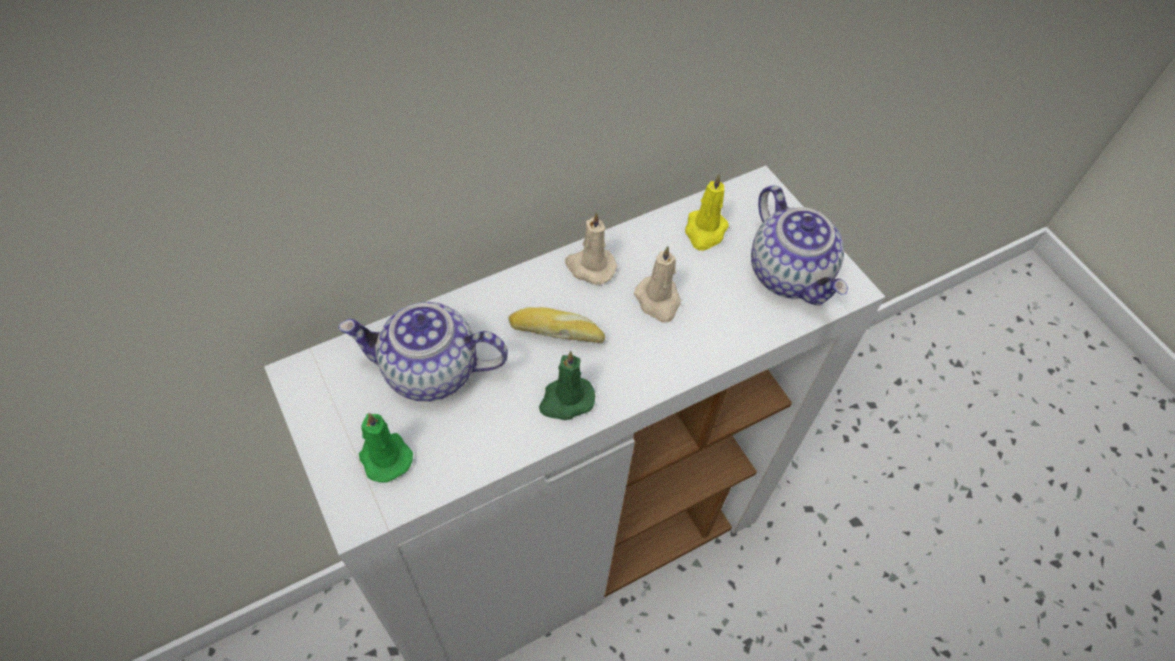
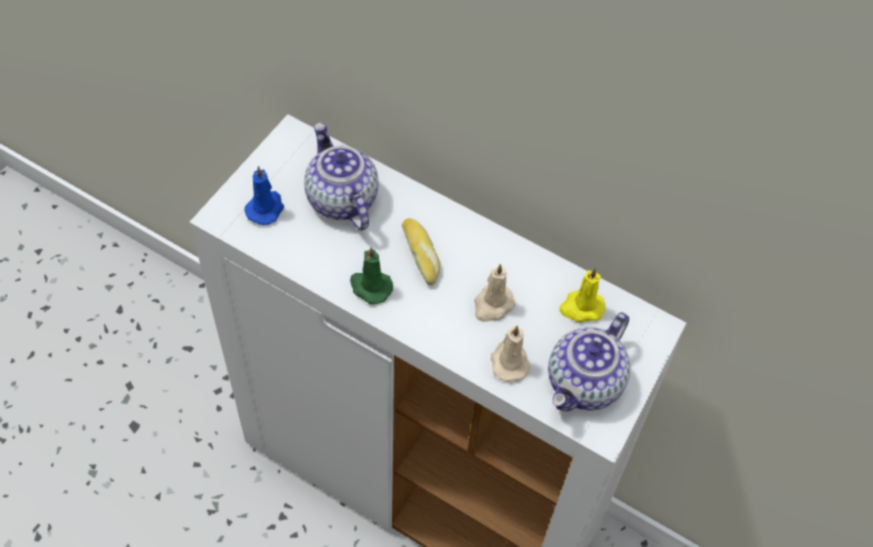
camera: 60 degrees right, 0 degrees up
(384, 455) = (266, 208): green candle -> blue candle
(590, 266) = (491, 248): beige candle -> beige candle (509, 361)

